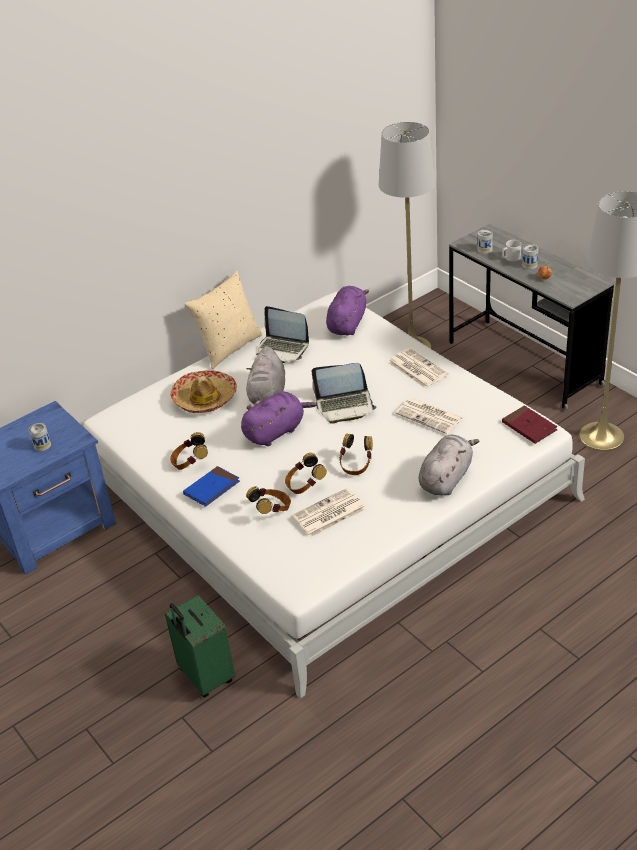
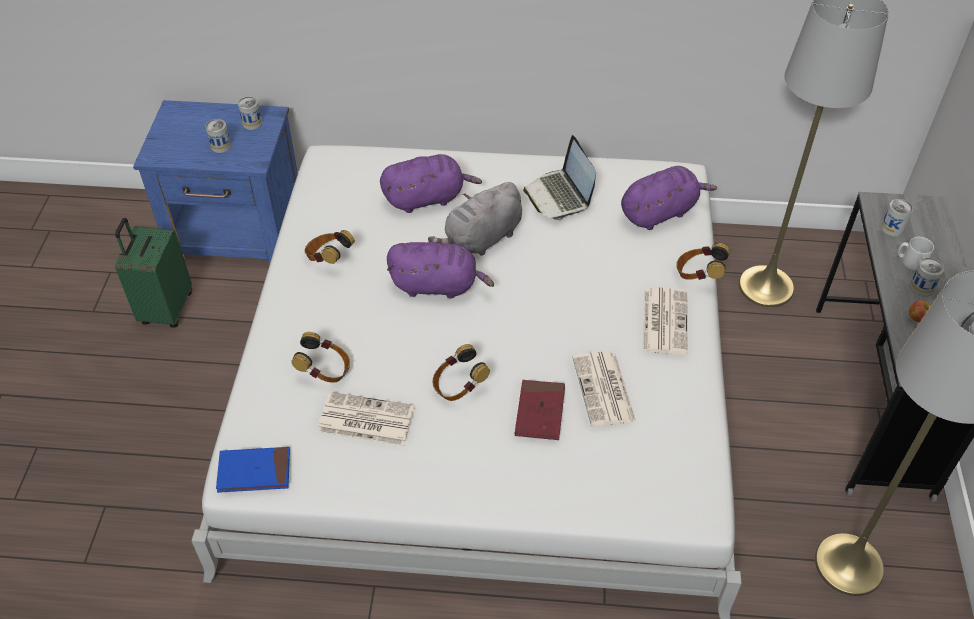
camera: 40 degrees right, 10 degrees up
(44, 422) = (252, 123): none -> can
(205, 398) = (427, 198): hat -> purple plush toy
(205, 677) = (165, 484): green suitcase -> green suitcase (165, 309)
(212, 488) = (309, 301): blue book -> blue book (254, 472)
(229, 347) = (517, 157): beige pillow -> none
(305, 485) = (385, 368): headphones -> headphones (698, 274)
(345, 406) = (536, 308): laptop -> none
(446, 478) = (524, 480): grey plush toy -> none
(529, 427) = (692, 494): red book -> red book (540, 412)

